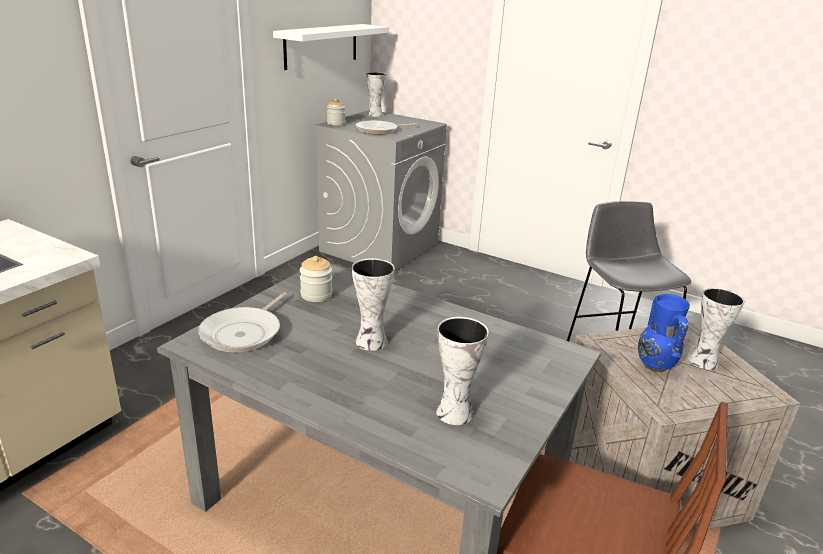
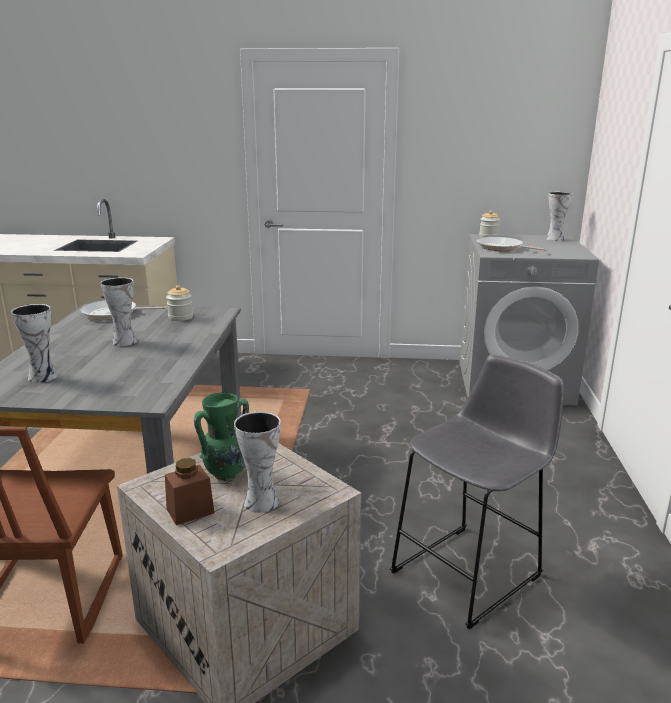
camera: 65 degrees right, 5 degrees down
(321, 45) = (497, 158): white shelf -> none
(654, 366) = (225, 474): blue vase -> green vase
(713, 395) = (190, 511): none -> brown jar

